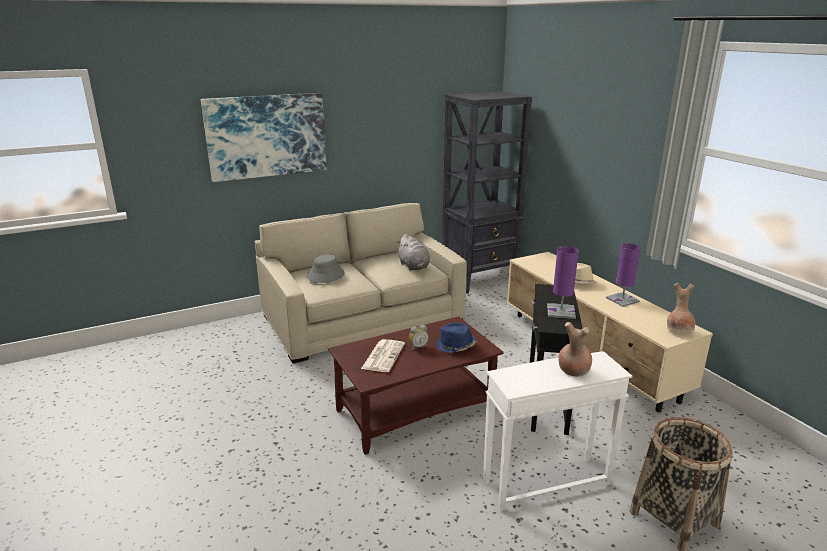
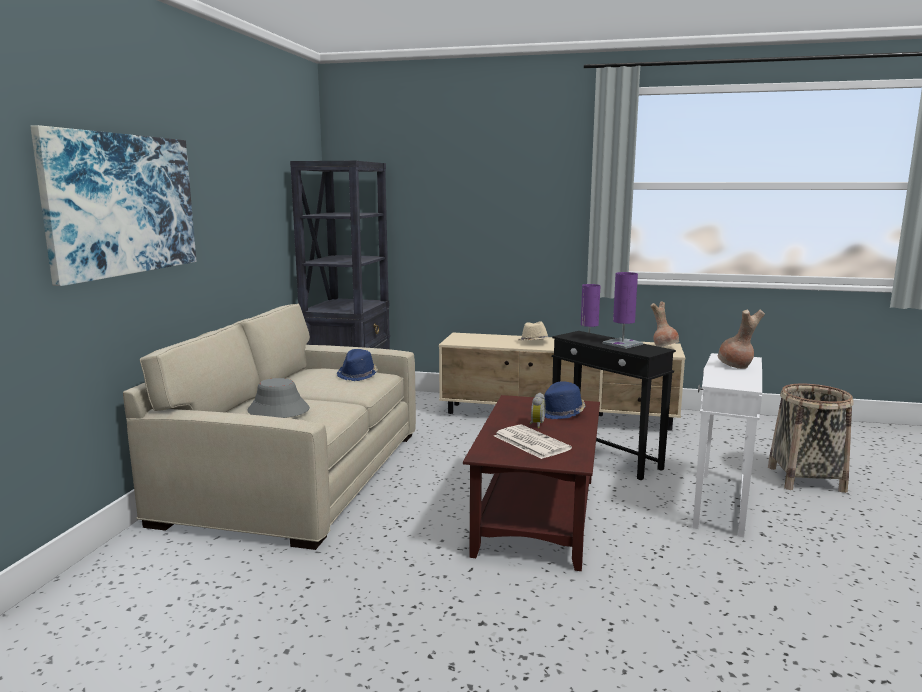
camera: 50 degrees left, 10 degrees down
(414, 266) = (358, 375): grey plush toy -> blue hat

